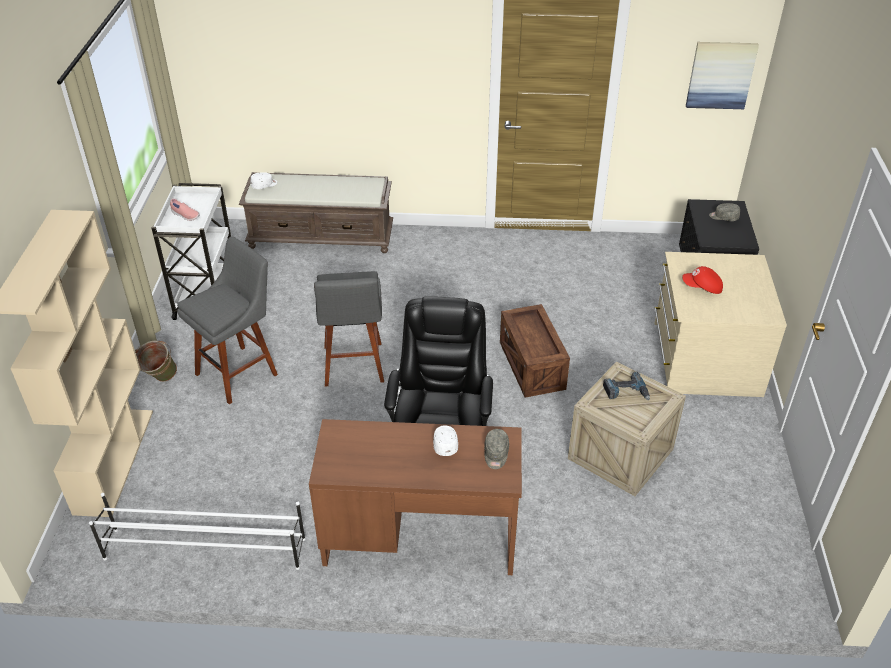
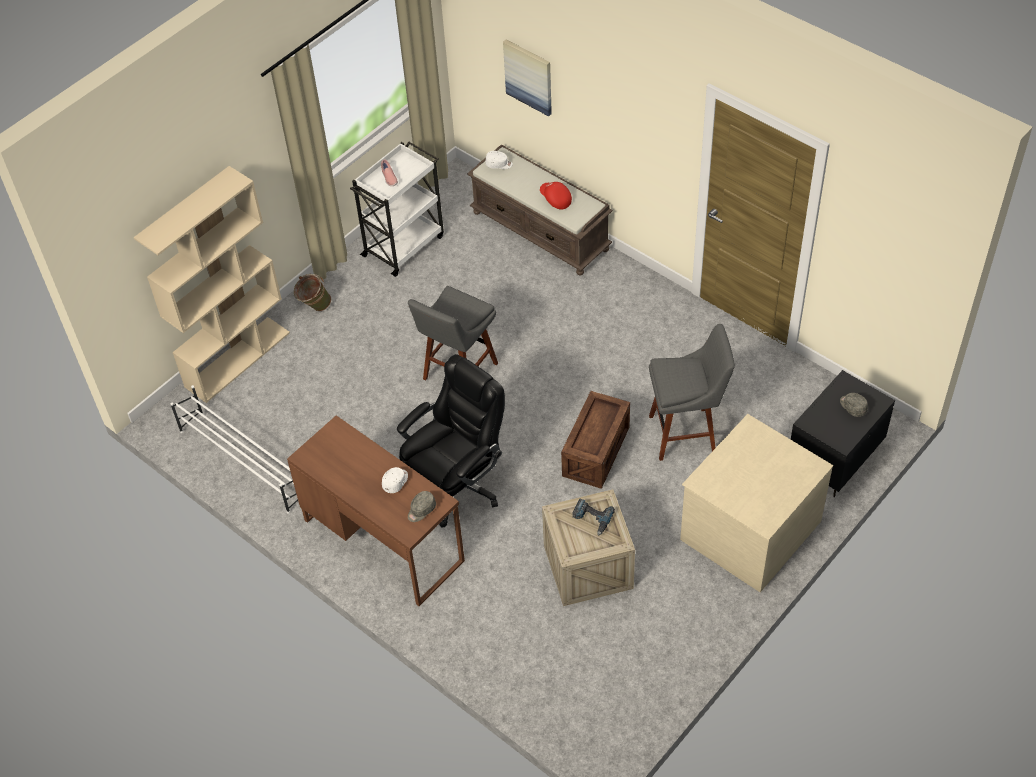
camera: 40 degrees right, 10 degrees up
(240, 372) = (373, 332): grey stool -> grey stool (686, 433)
(702, 288) = (737, 465): red cap -> red cap (555, 199)
(720, 75) = (909, 266): picture -> picture (529, 77)

